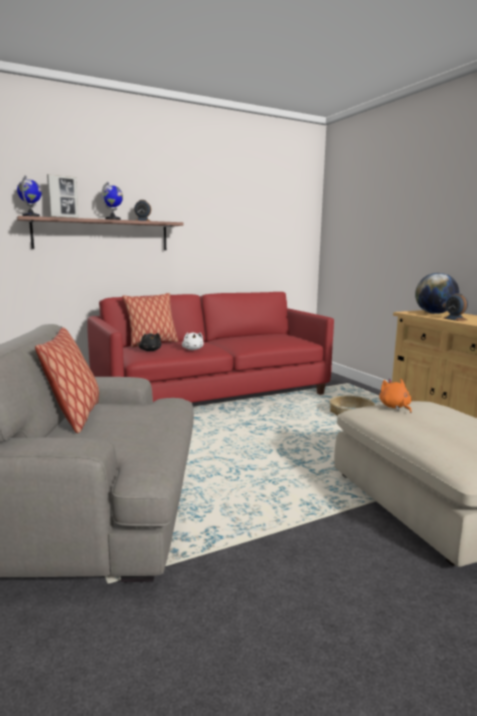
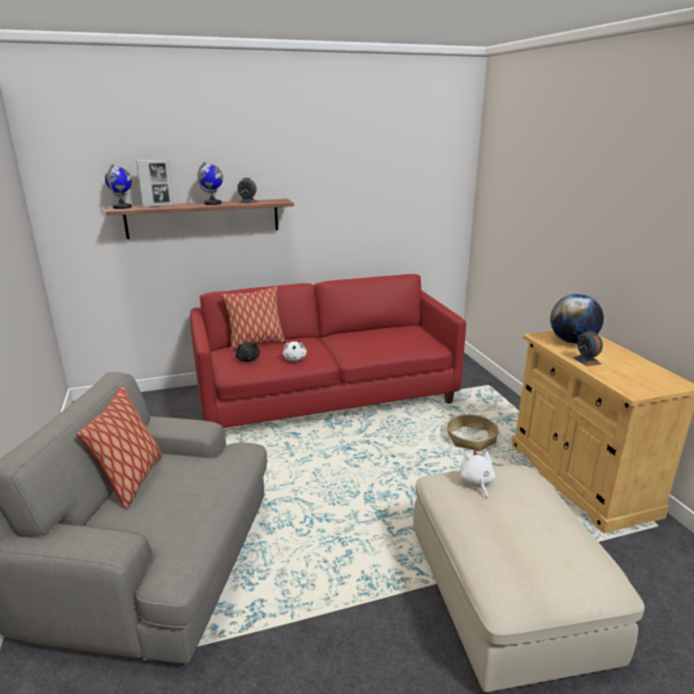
camera: 10 degrees right, 10 degrees up
(395, 407) = (476, 483): orange plush toy -> white plush toy

